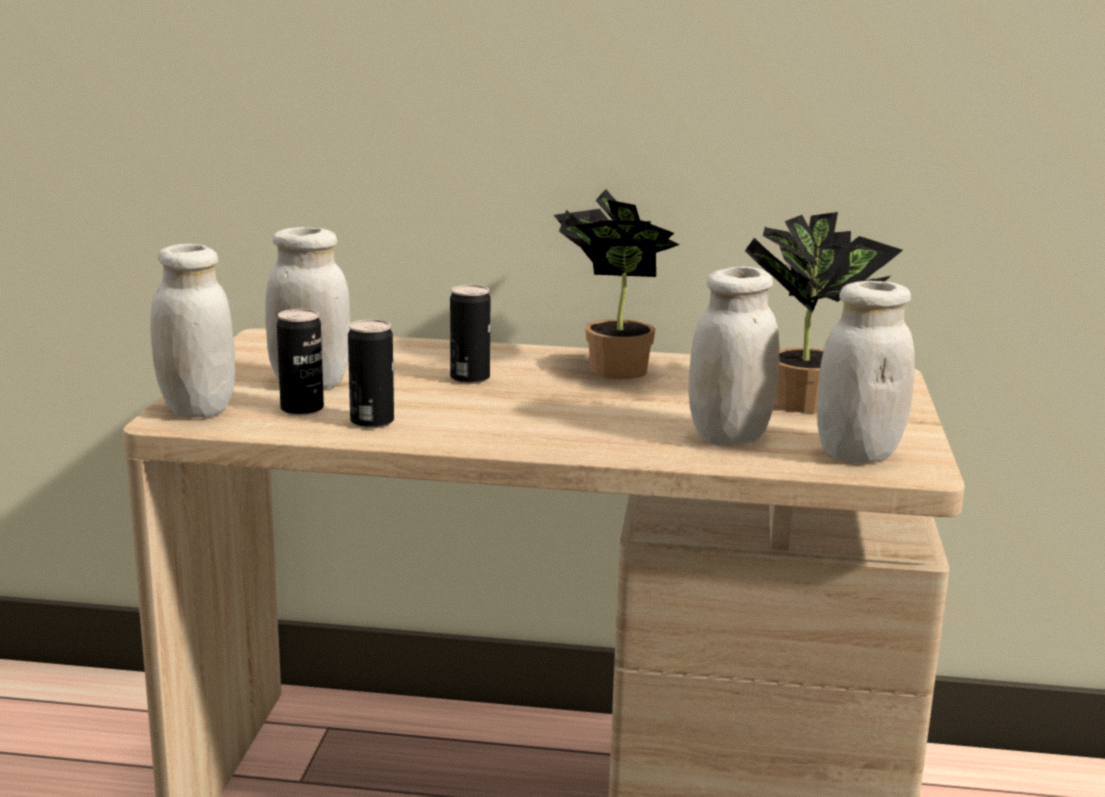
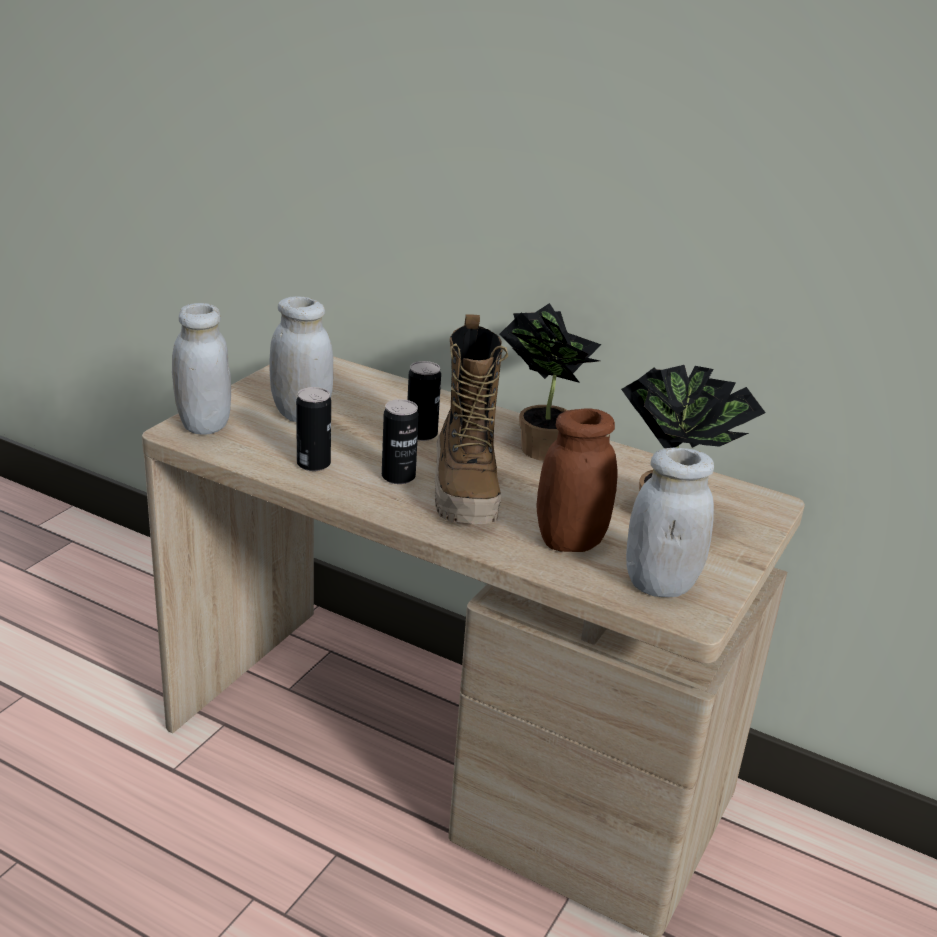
camera: 20 degrees right, 10 degrees up
(302, 409) = (275, 440): can -> can (398, 477)
(573, 416) = (465, 492): none -> boot
(730, 437) = (570, 541): white jar -> brown jar

